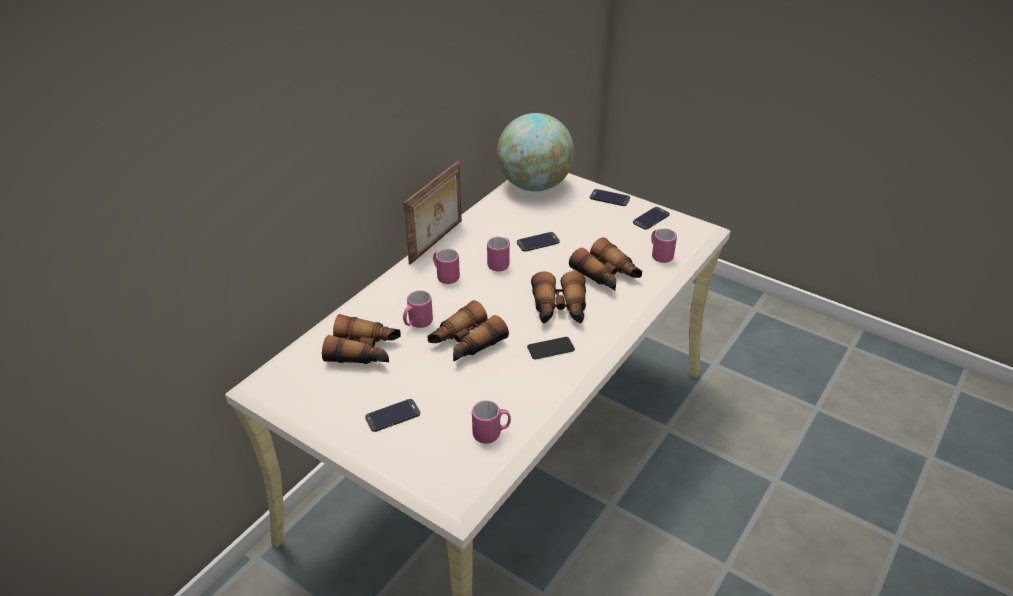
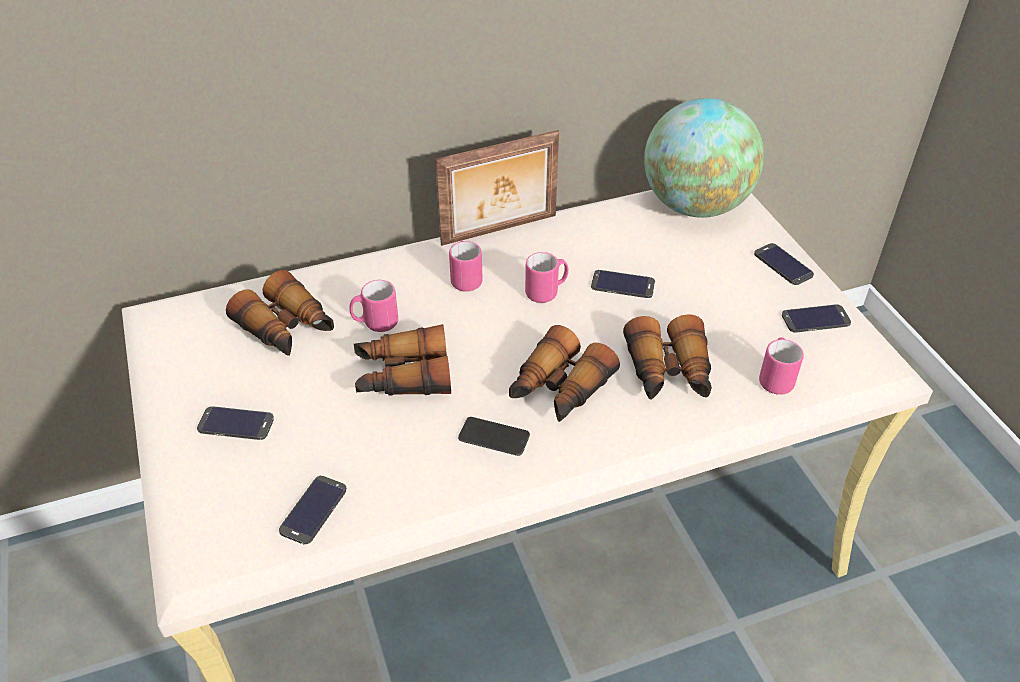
camera: 35 degrees right, 5 degrees up
(491, 433) = (313, 510): pink mug -> phone

